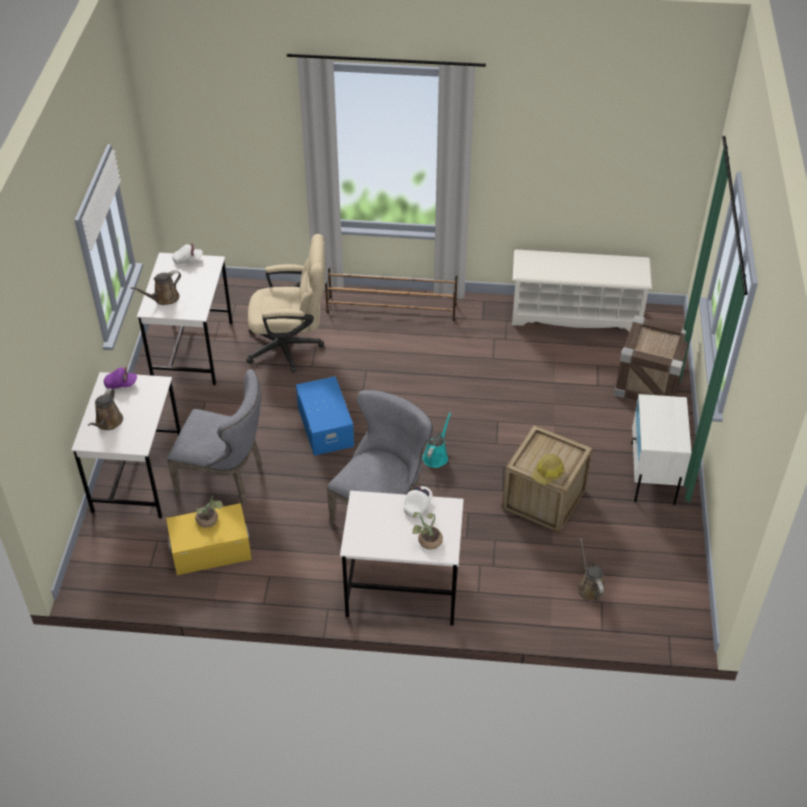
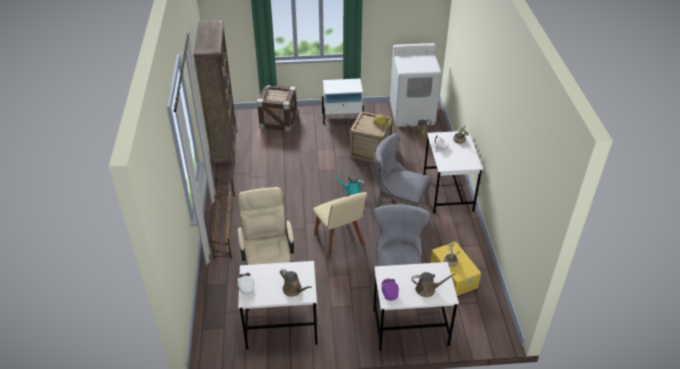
camera: 100 degrees left, 5 degrees down
(326, 426) = (339, 241): blue storage box -> beige chair
(576, 314) = (224, 147): white shoe rack -> brown bookcase
(660, 589) = (412, 114): none -> white washing machine

